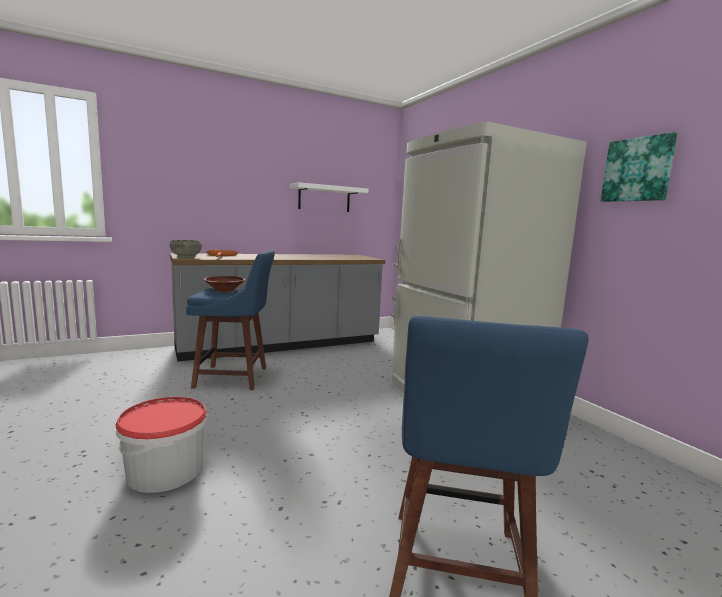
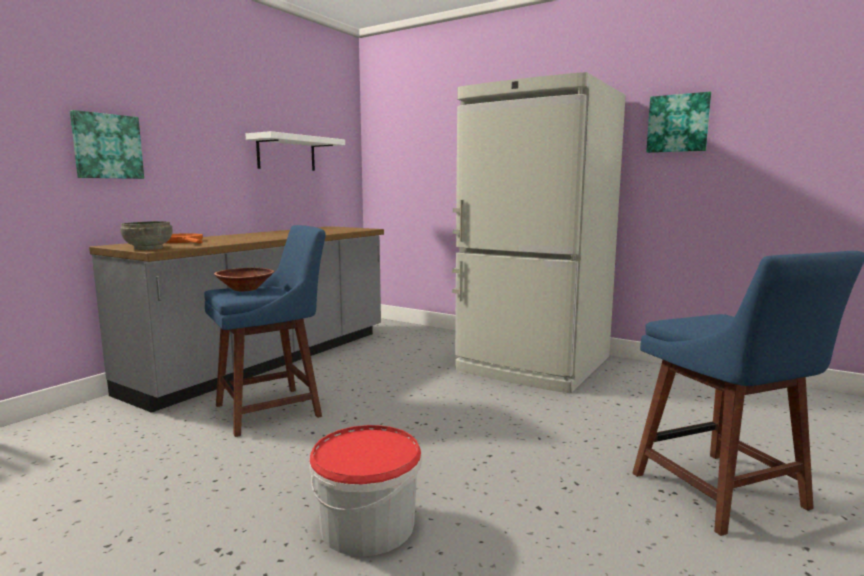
camera: 30 degrees left, 0 degrees up
(187, 192) = (107, 146): none -> picture

